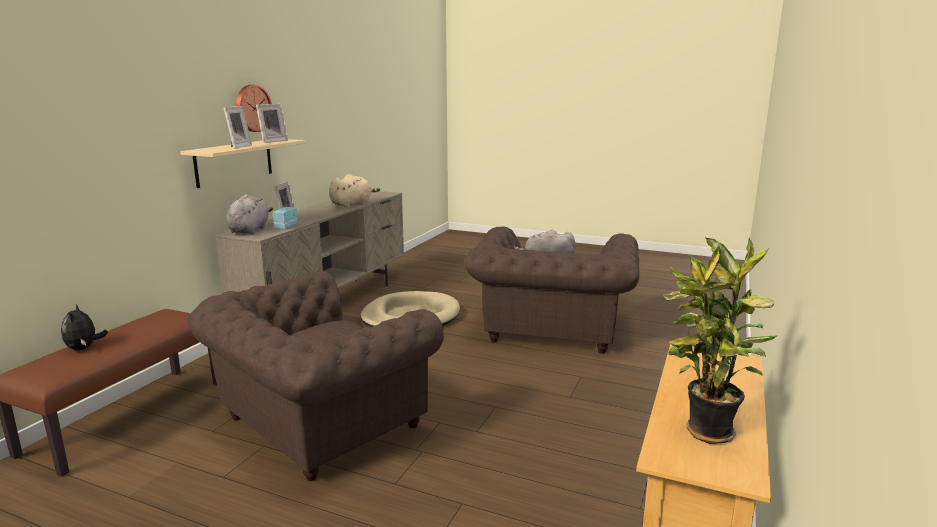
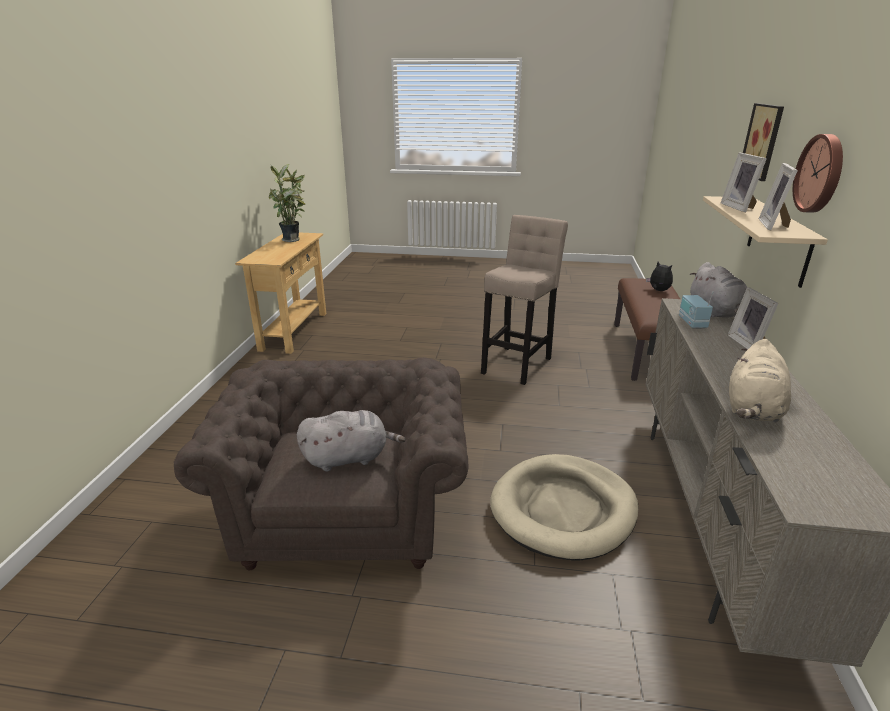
camera: 165 degrees right, 10 degrees up
(167, 103) = (764, 141): none -> picture
(317, 424) = (518, 363): brown armchair -> beige stool

